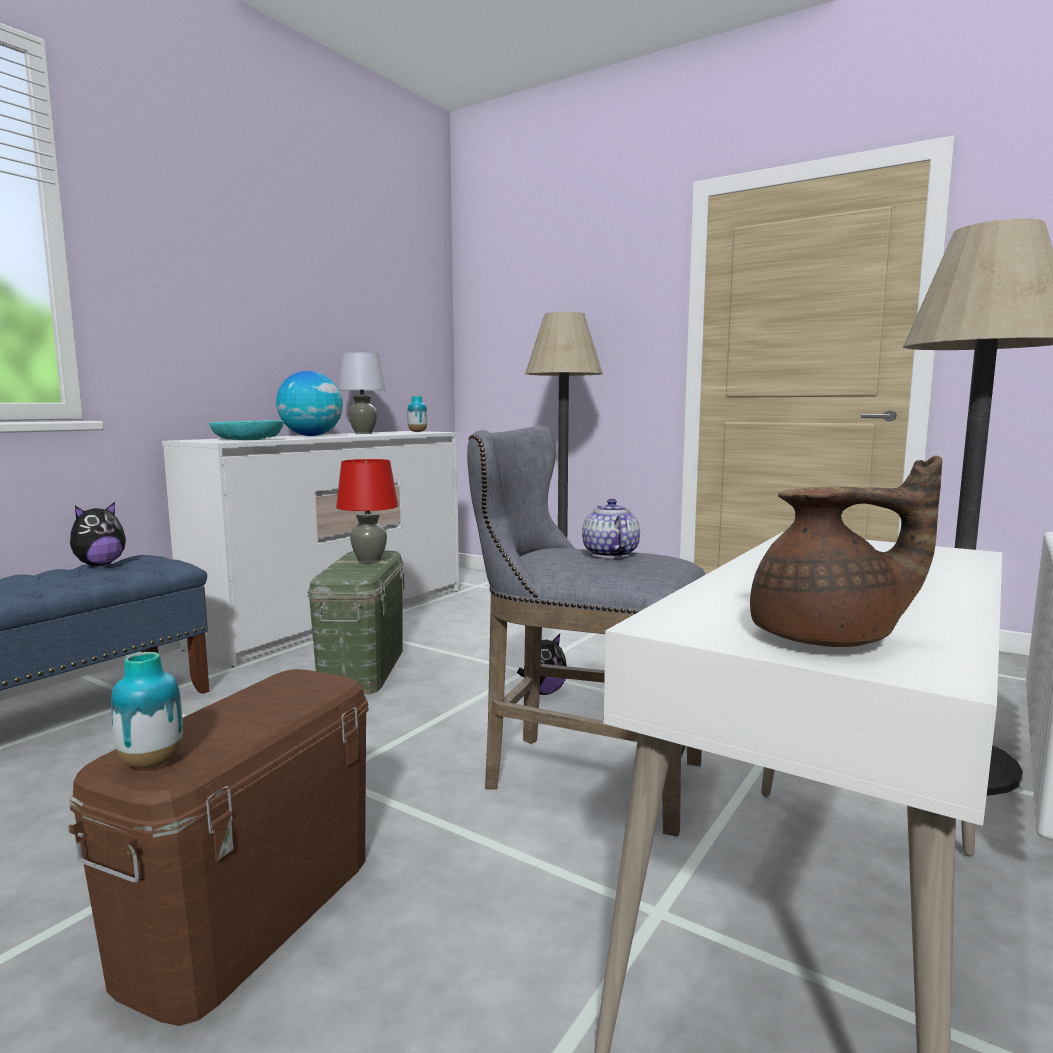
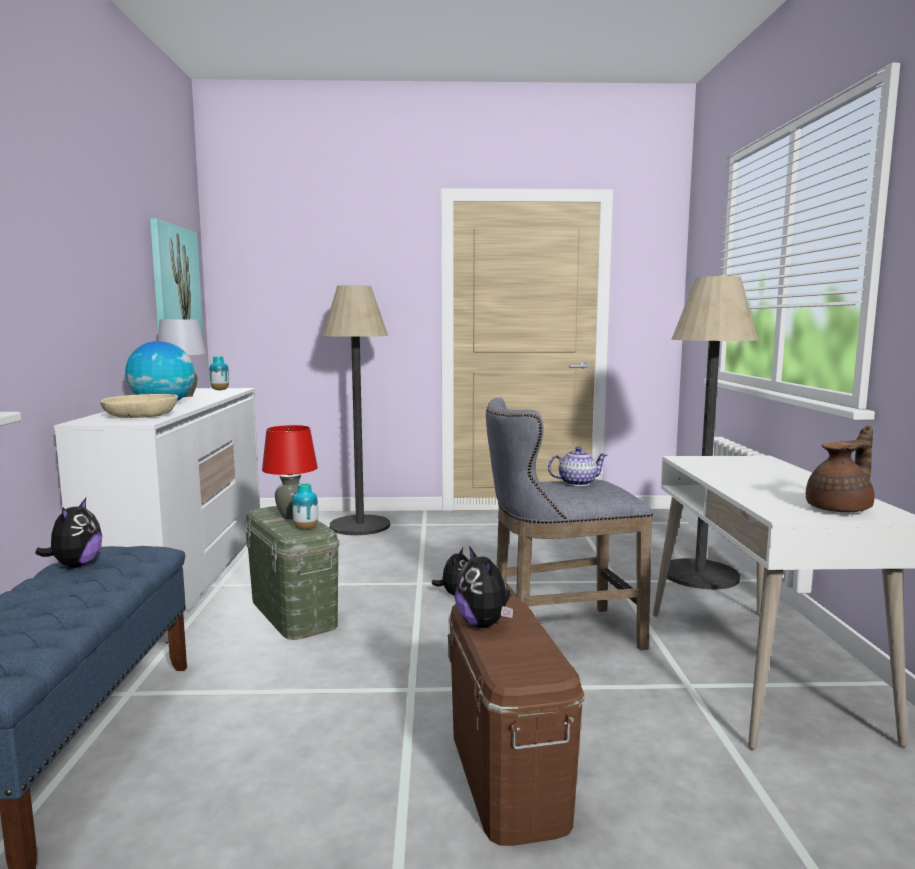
camera: 35 degrees left, 0 degrees up
(152, 762) = (529, 669): vase -> vase (306, 528)
(248, 439) = (140, 415): turquoise bowl -> beige bowl
(248, 699) = (484, 624): none -> plush toy
(396, 319) = (175, 280): none -> picture
(610, 554) = (576, 483): teapot -> teapot turned 120 degrees clockwise

